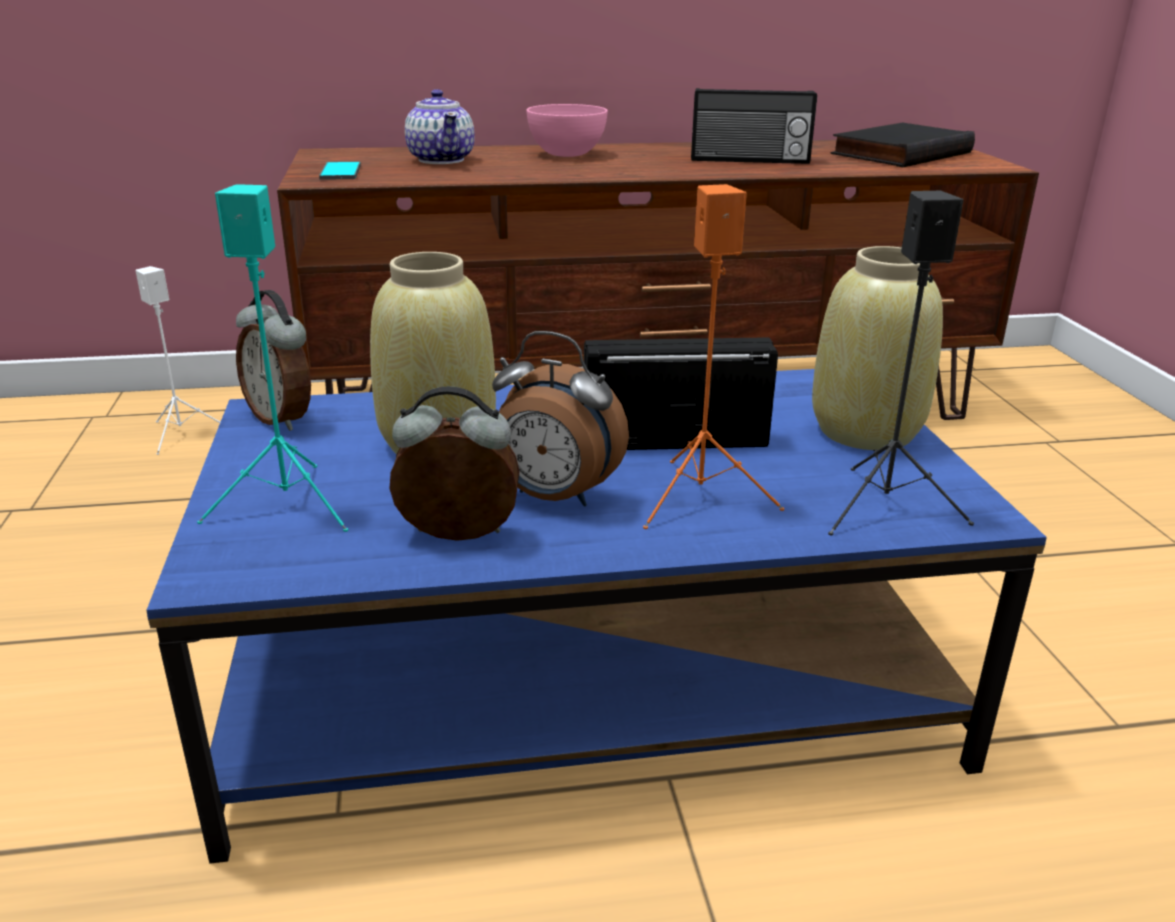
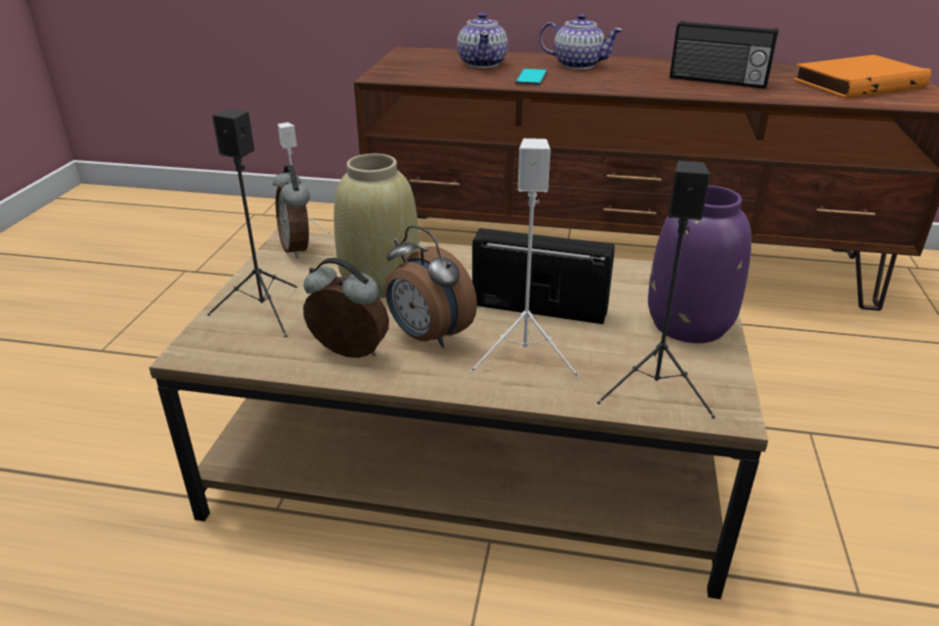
camera: 20 degrees right, 5 degrees up
(289, 505) = (264, 312): turquoise speaker -> black speaker
(340, 172) = (405, 70): phone -> phone (531, 78)
(566, 154) = (577, 65): pink bowl -> teapot
(579, 680) = (465, 458): blue coffee table -> brown coffee table
(701, 498) = (526, 356): orange speaker -> white speaker
(867, 431) = (690, 324): beige vase -> purple vase
(899, 153) = (857, 83): black book -> orange book

